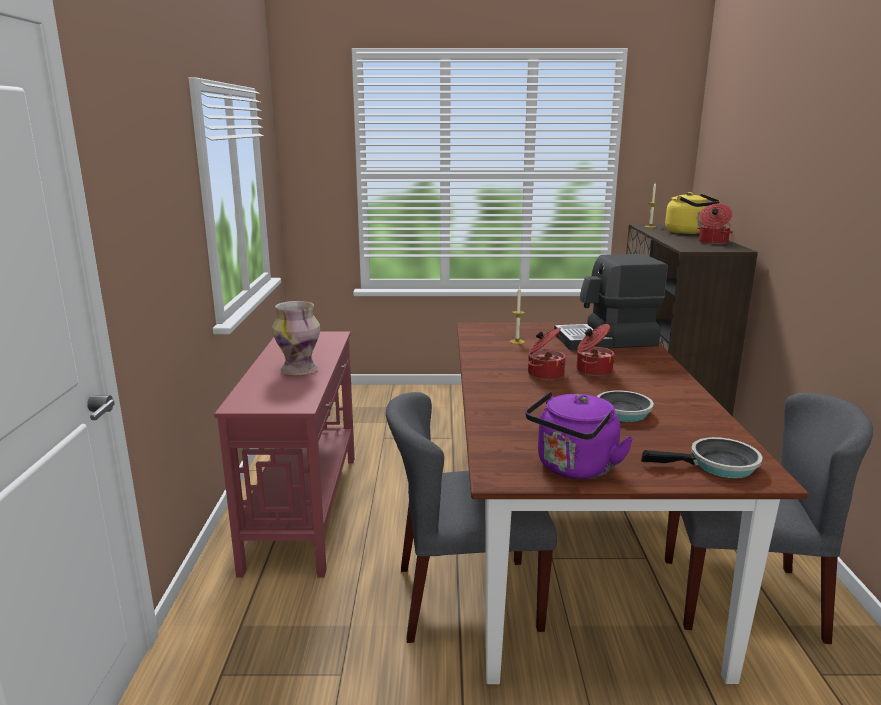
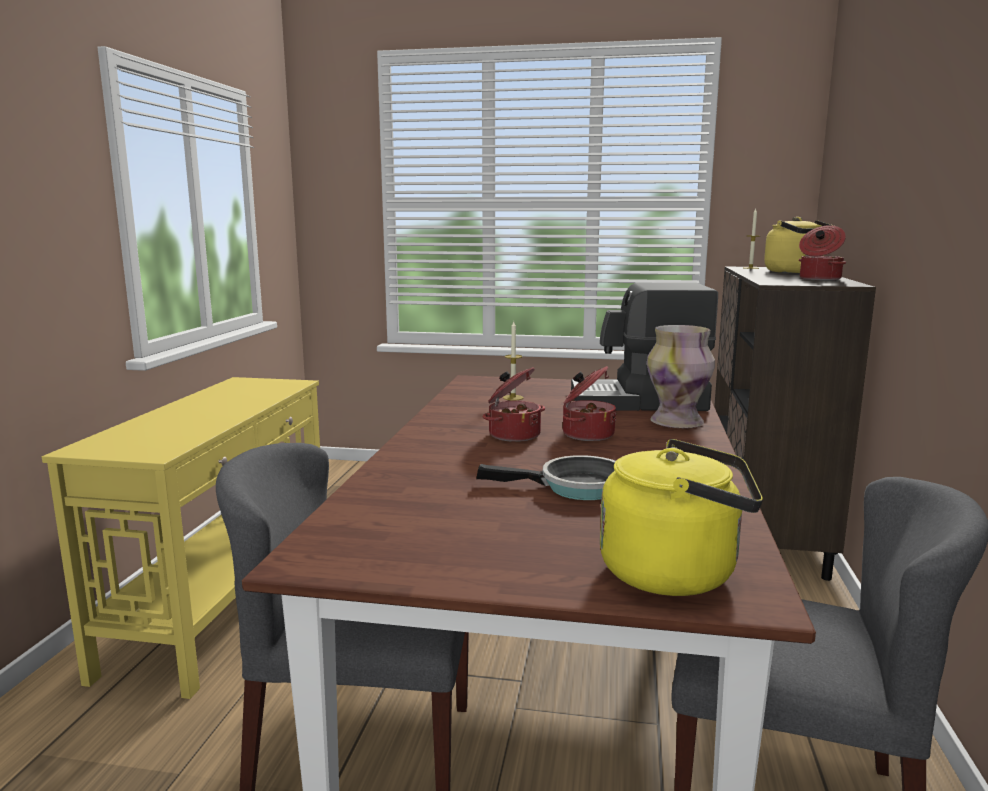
camera: 10 degrees right, 5 degrees down
(299, 370) = (206, 416): vase -> vase (677, 422)
(305, 508) = (226, 604): red console table -> yellow console table
(574, 468) = (433, 558): purple kettle -> none
(717, 465) = (676, 573): frying pan -> yellow kettle

